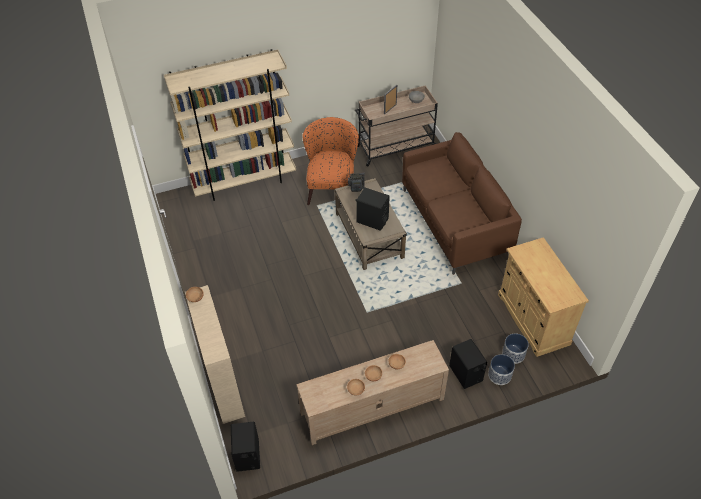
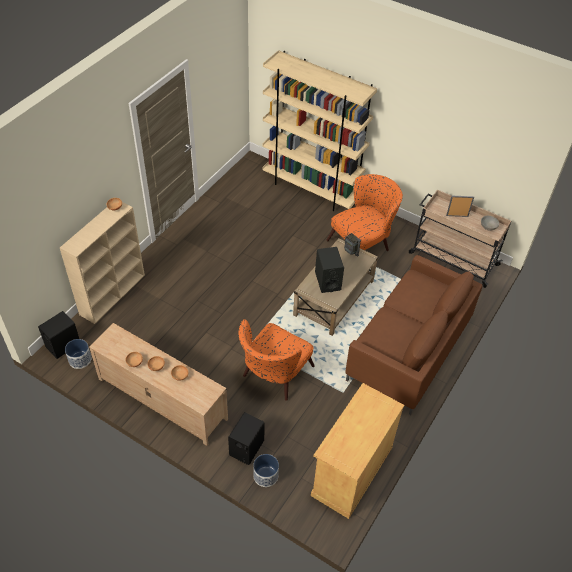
camera: 50 degrees right, 0 degrees up
(411, 317) = (273, 376): none -> orange armchair
(513, 354) = (298, 475): planter -> planter (80, 360)

